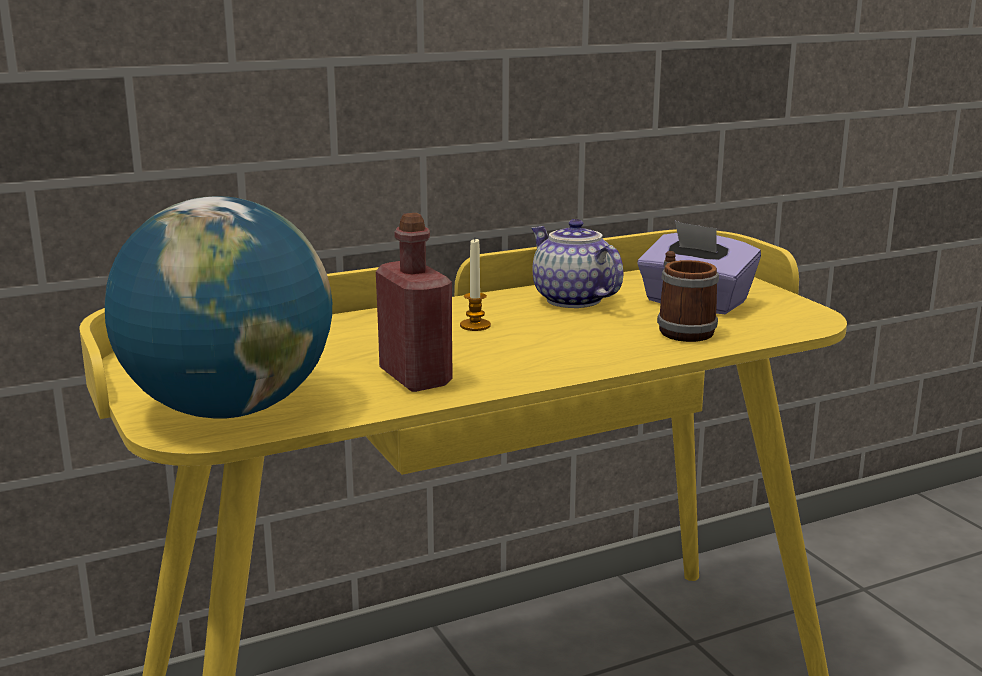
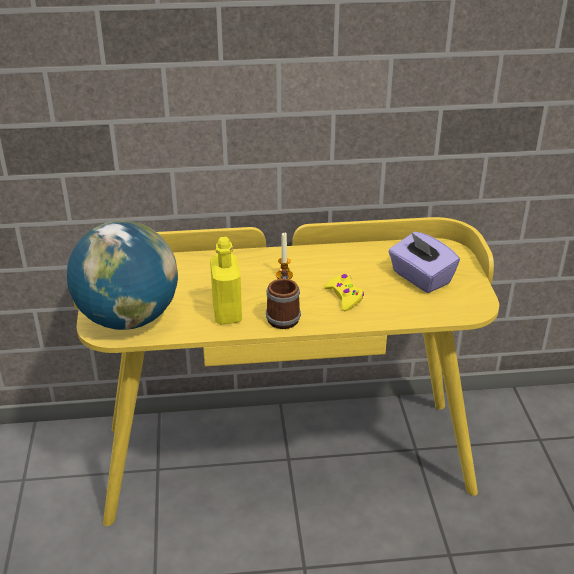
camera: 20 degrees right, 15 degrees up
(415, 378) = (227, 313): red bottle -> yellow bottle
(571, 300) = (351, 262): teapot -> none
(599, 335) = (344, 297): none -> yellow game controller
(681, 329) = (393, 301): mug -> mug (283, 316)

